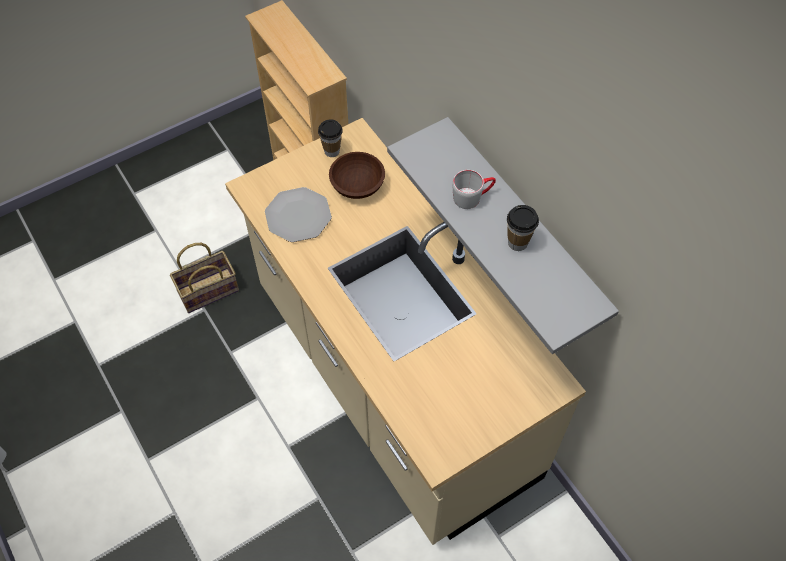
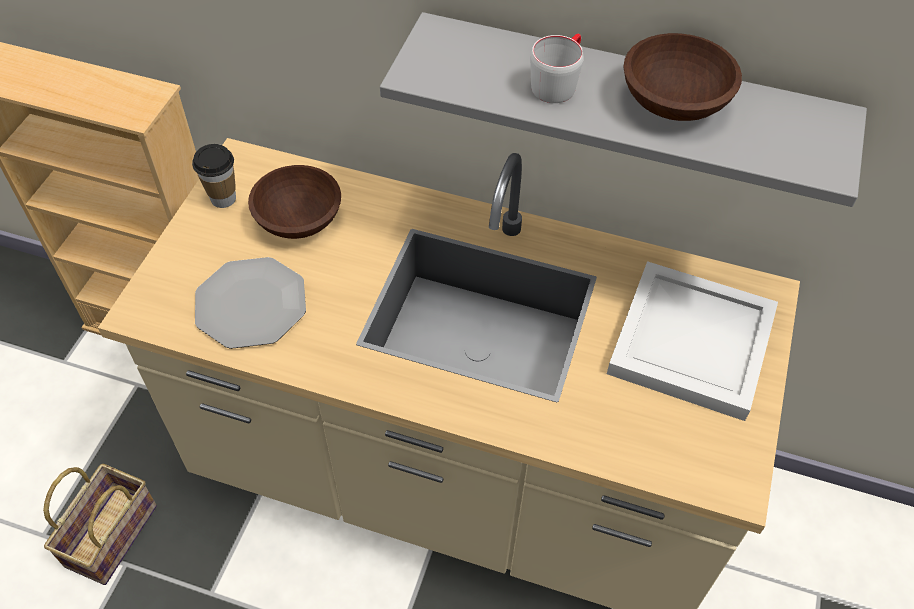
camera: 40 degrees left, 5 degrees down
(491, 381) = (694, 342): none -> white tray
(517, 243) = (672, 102): cup -> brown bowl

